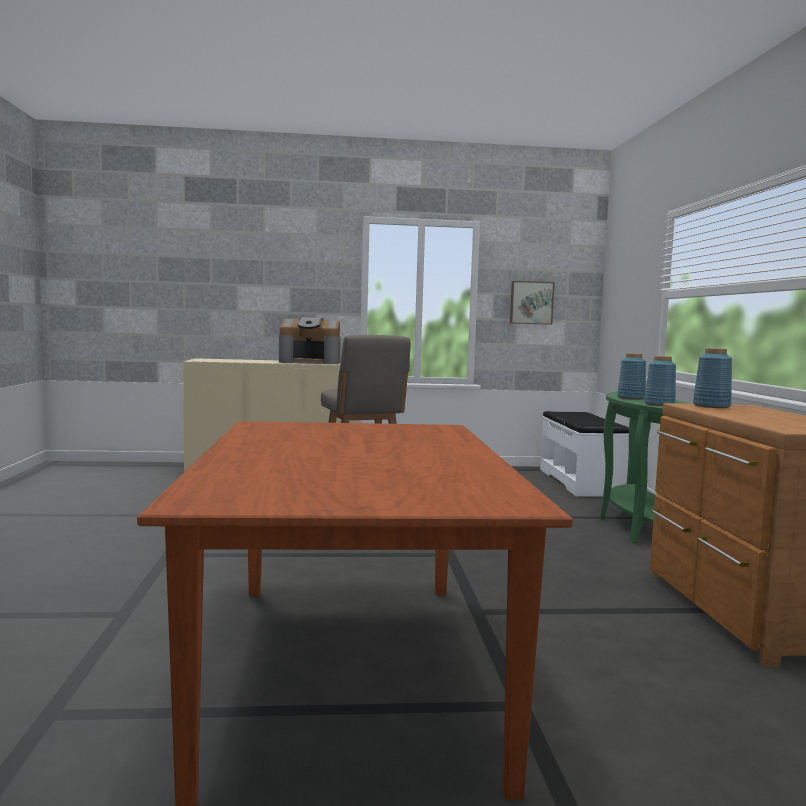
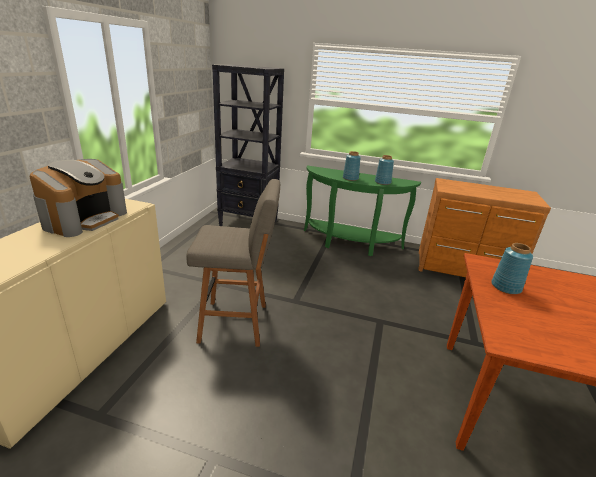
camera: 70 degrees left, 20 degrees up
(531, 303) = (183, 99): picture -> none
(582, 482) = (249, 223): white bench -> black bookcase
(712, 406) = (450, 187): blue vase -> blue vase (505, 287)

